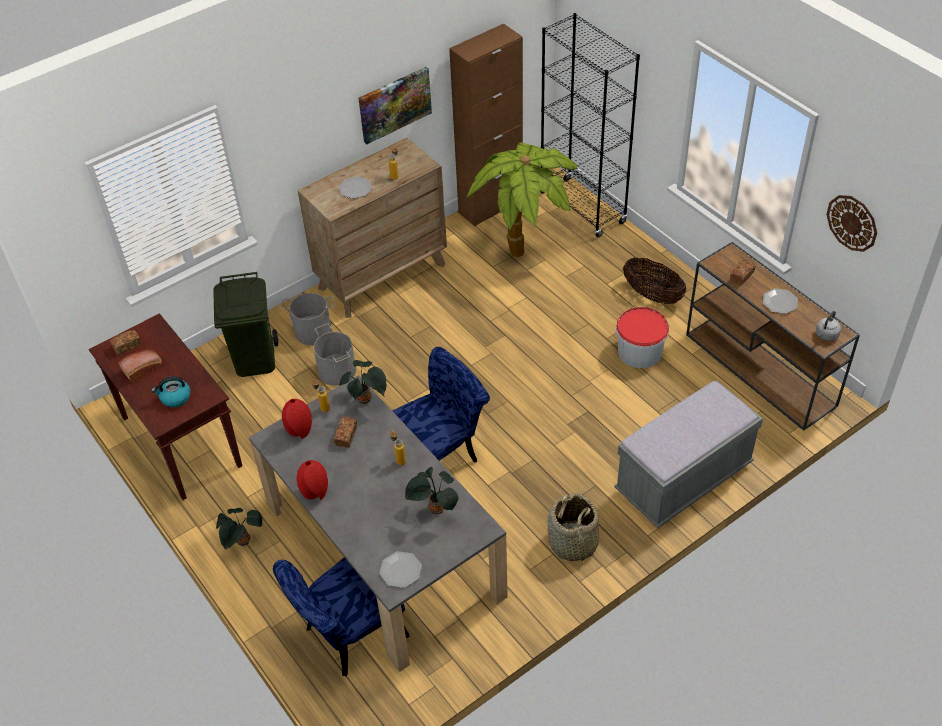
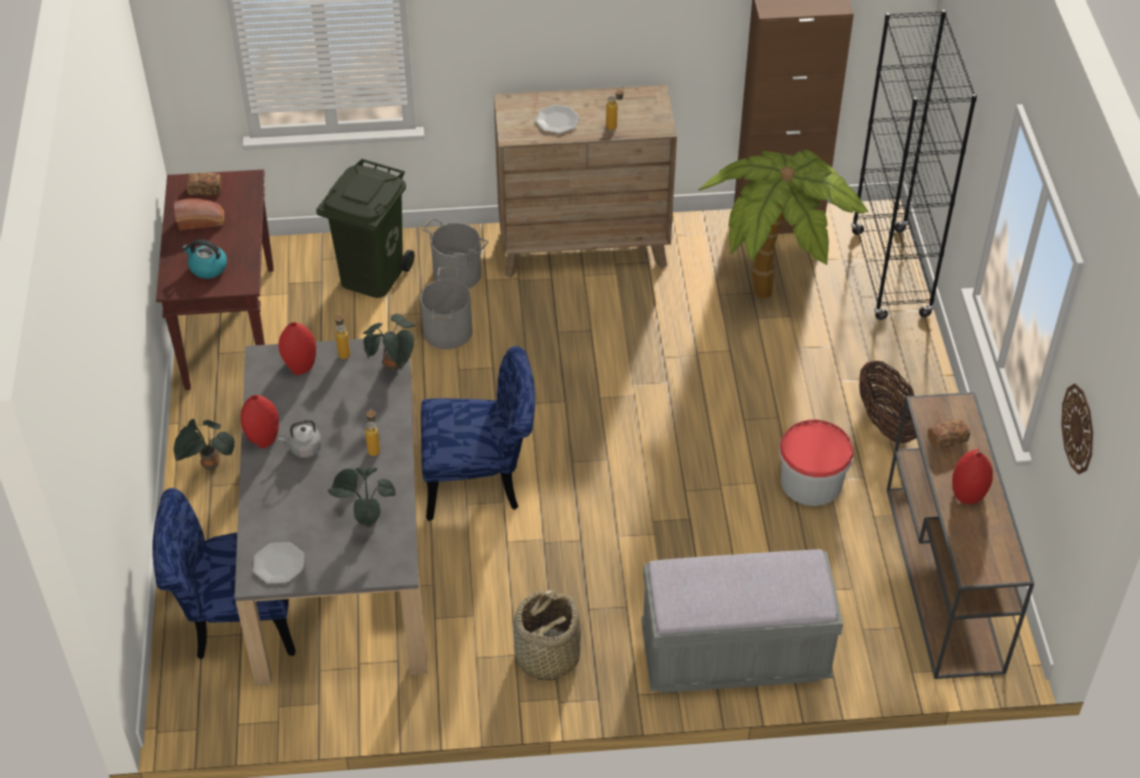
camera: 30 degrees right, 0 degrees up
(346, 436) = (341, 395): bread -> none
(394, 104) = (657, 37): picture -> none
(779, 302) = (967, 493): plate -> red vase
(826, 335) = (988, 562): grey kettle -> grey kettle (304, 449)

